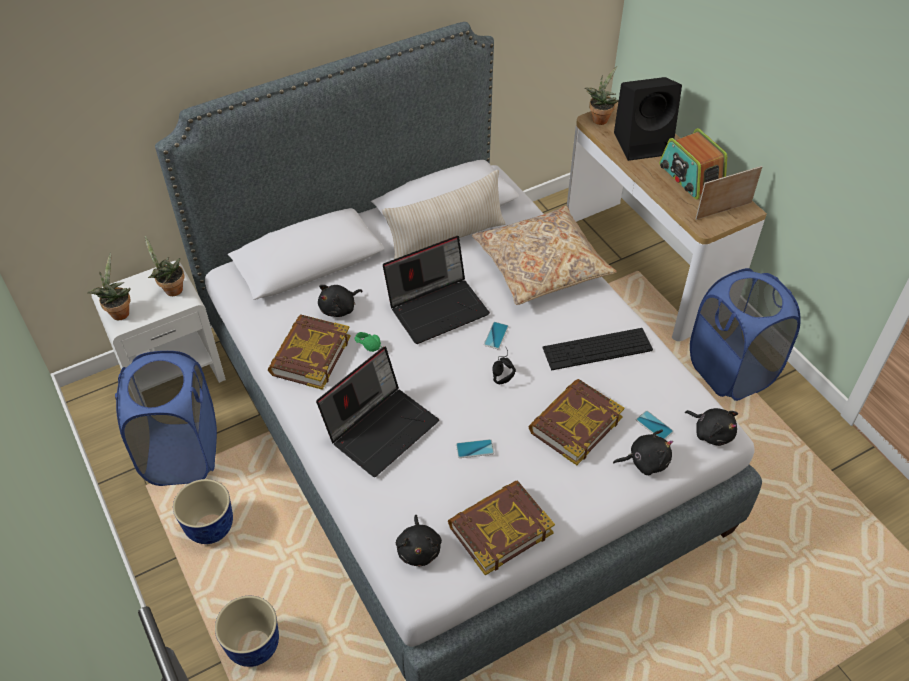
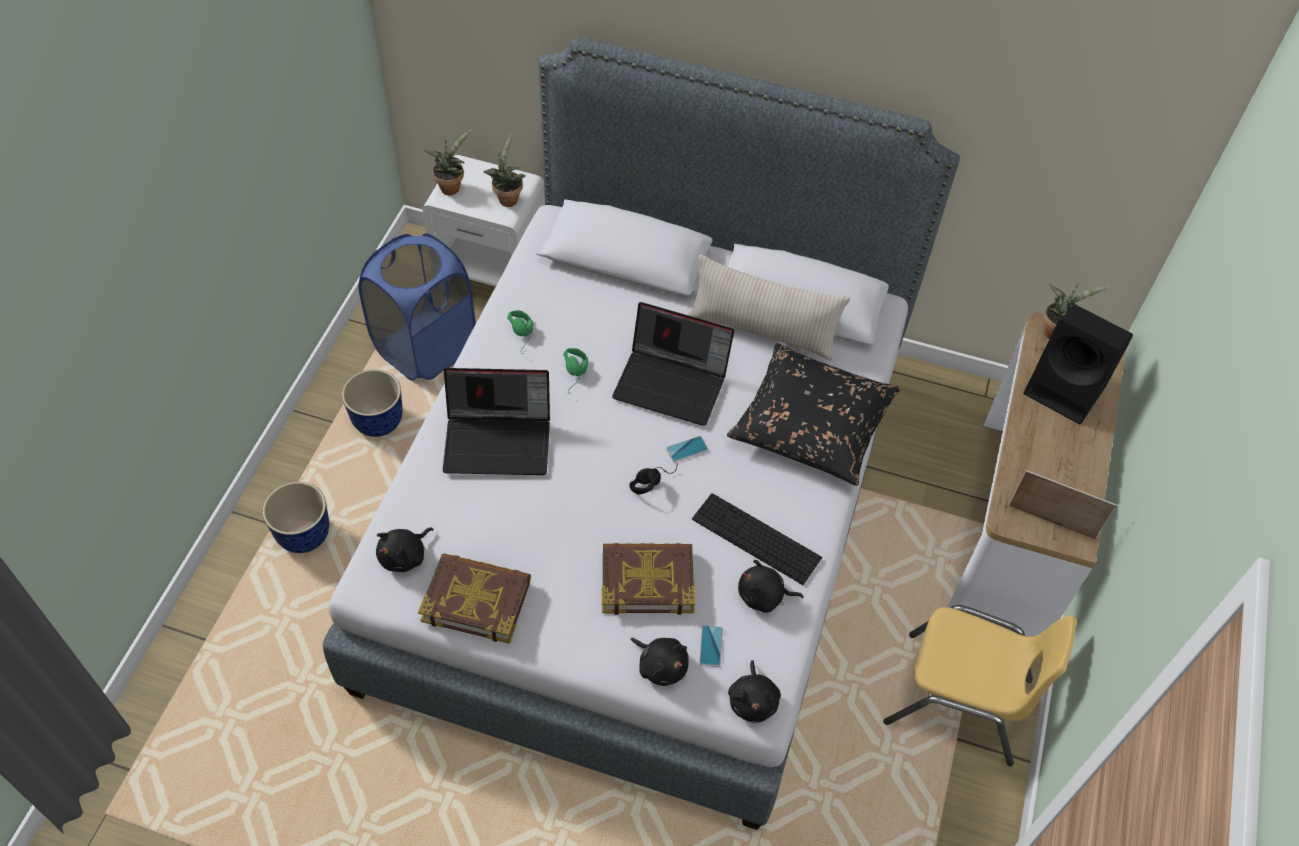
camera: 45 degrees right, 5 degrees up
(310, 355) = (525, 336): book -> green headphones
(339, 308) = (596, 317): black plush toy -> black plush toy (763, 596)
(474, 449) = (542, 522): phone -> none
(541, 265) = (812, 424): beige pillow -> black pillow
(690, 177) = (1066, 461): radio -> none
(731, 371) = (959, 700): blue laundry basket -> yellow chair

